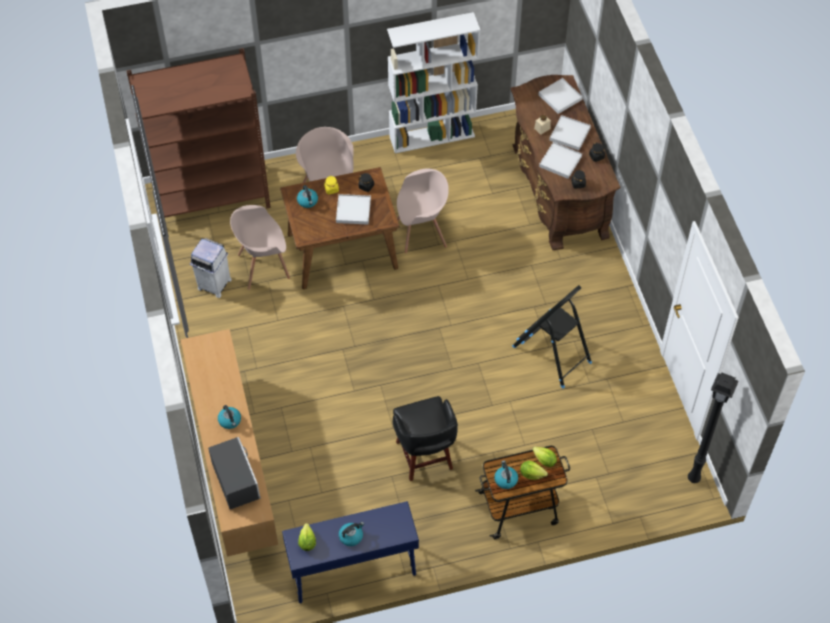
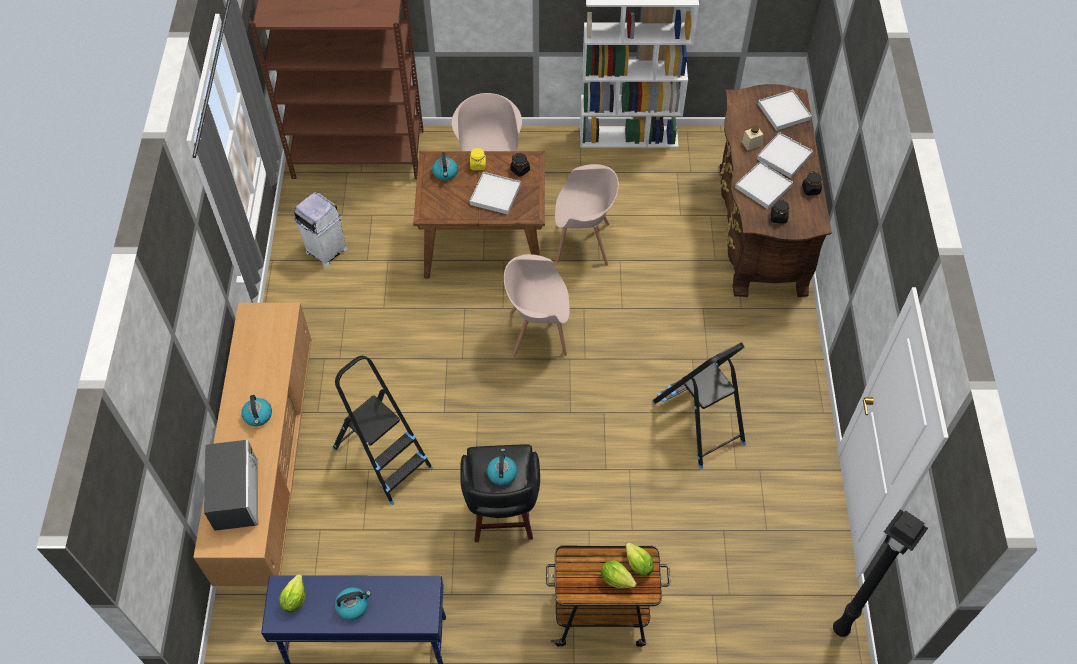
camera: 15 degrees right, 0 degrees up
(263, 267) = (388, 243): beige chair -> beige chair (537, 334)
(319, 437) = (383, 459): none -> black step ladder
(505, 479) = (579, 577): kettle -> kettle (502, 473)

